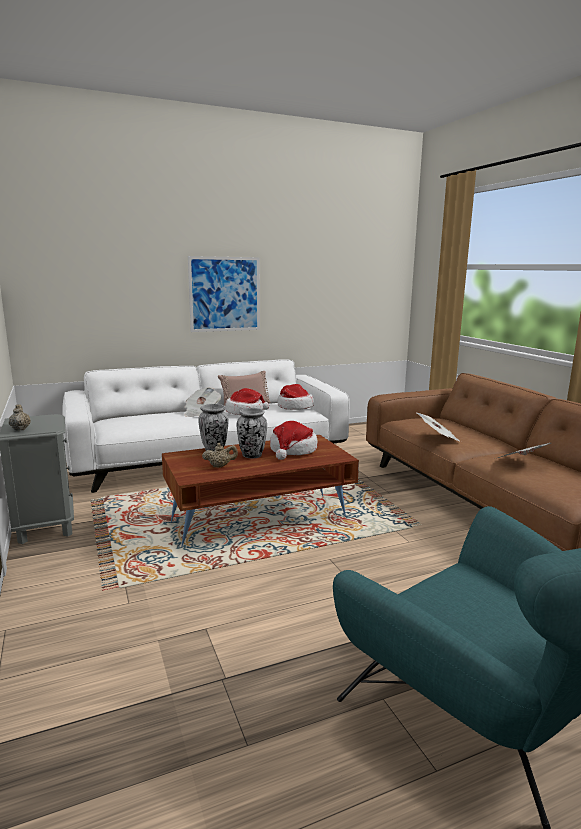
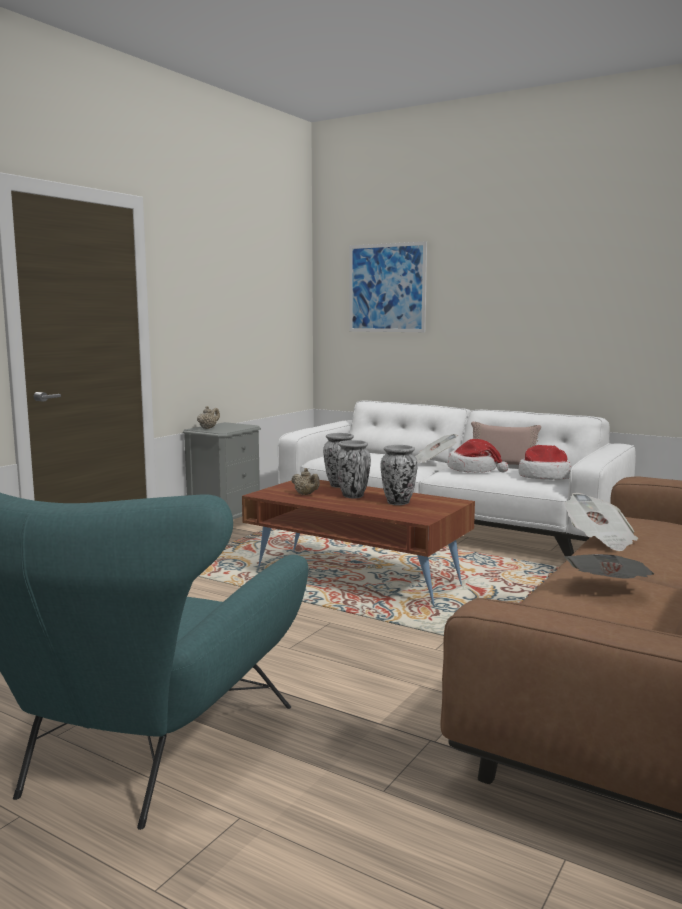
camera: 55 degrees right, 5 degrees down
(225, 294) = (527, 322): picture -> picture (387, 288)
(292, 450) = (398, 503): hat -> vase

